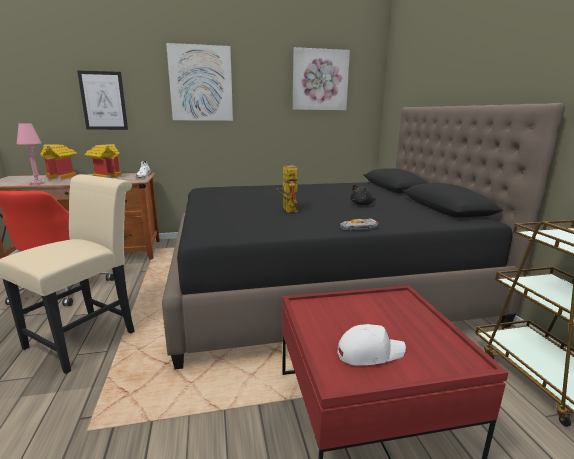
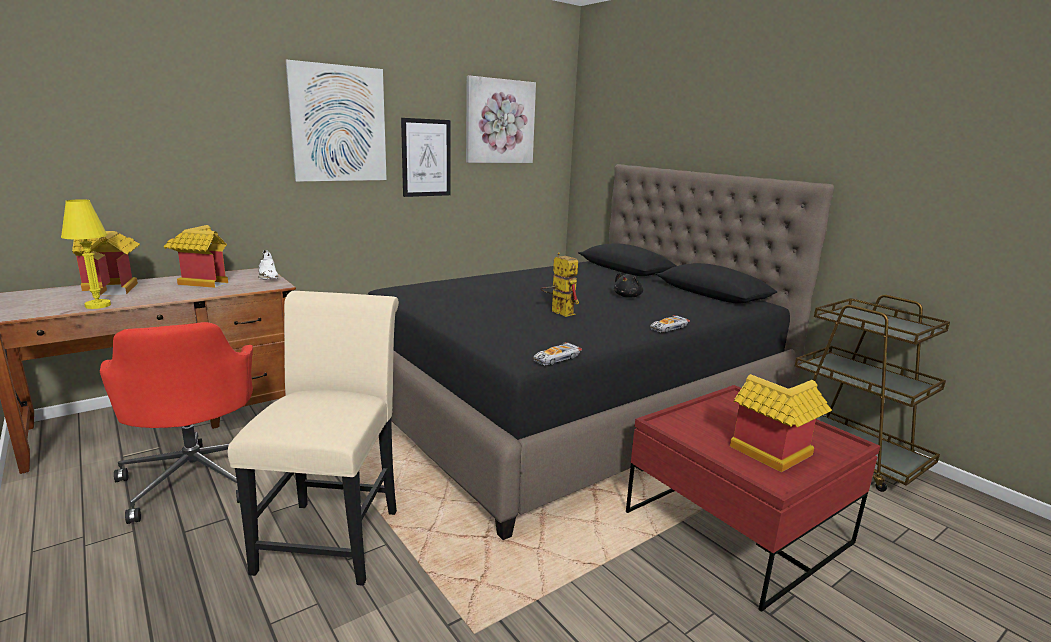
camera: 25 degrees left, 0 degrees up
(37, 183) = (98, 305): pink table lamp -> yellow table lamp
(103, 101) = (177, 151): picture -> picture (426, 158)
(227, 237) = (556, 358): none -> toy car
(369, 352) = (770, 455): white cap -> toy house

